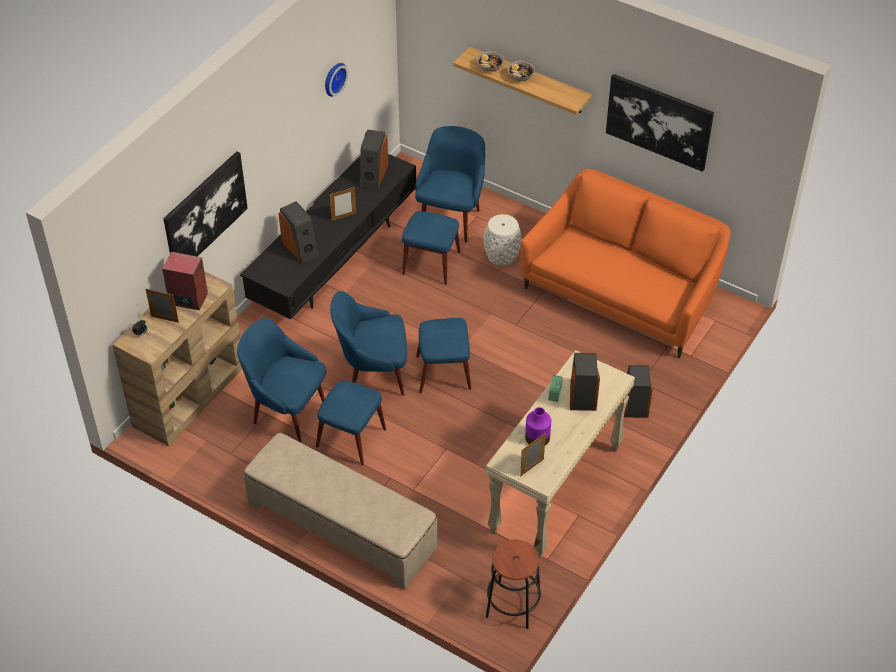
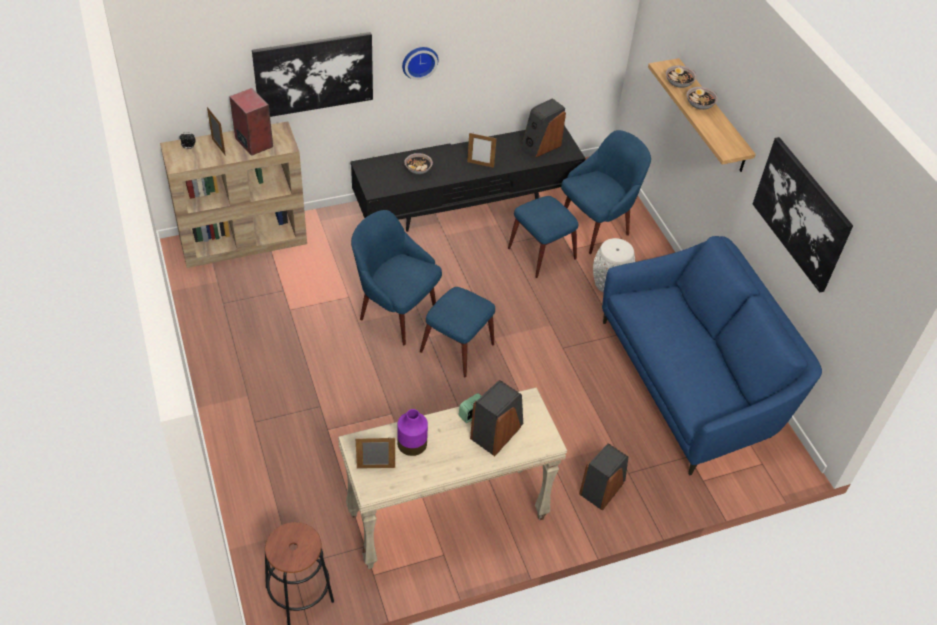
camera: 35 degrees right, 0 degrees up
(300, 249) = (418, 169): speaker -> bowl
(311, 423) = (308, 319): blue armchair -> none
(333, 78) = (529, 25): wall clock -> wall clock (419, 61)
(340, 525) = (239, 417): beige bench -> none
(623, 293) = (692, 382): orange sofa -> blue sofa

